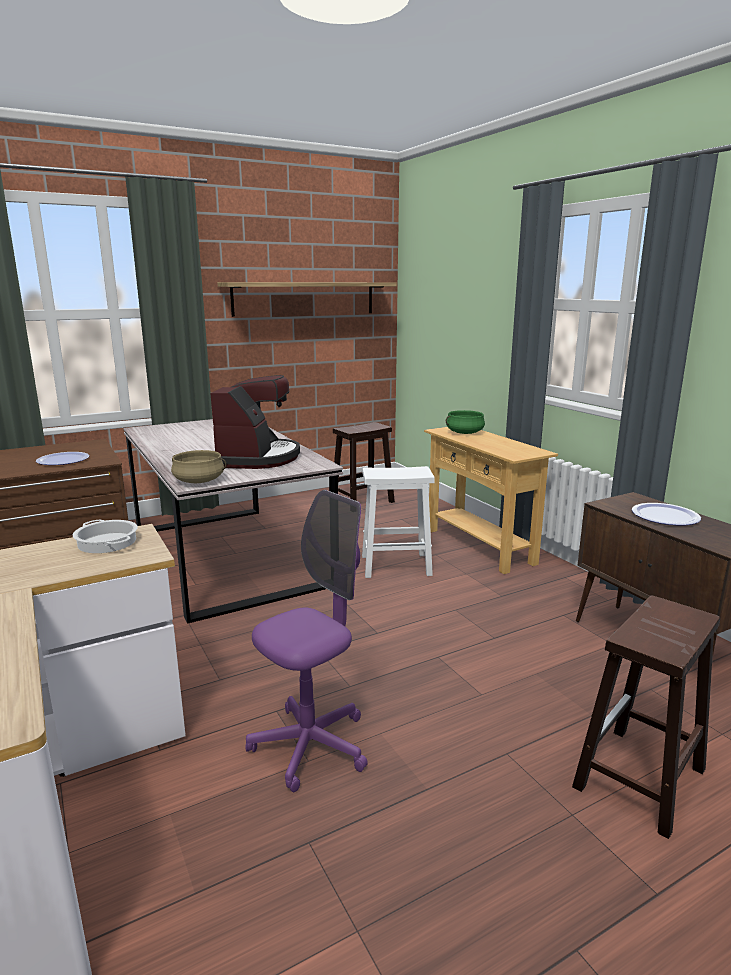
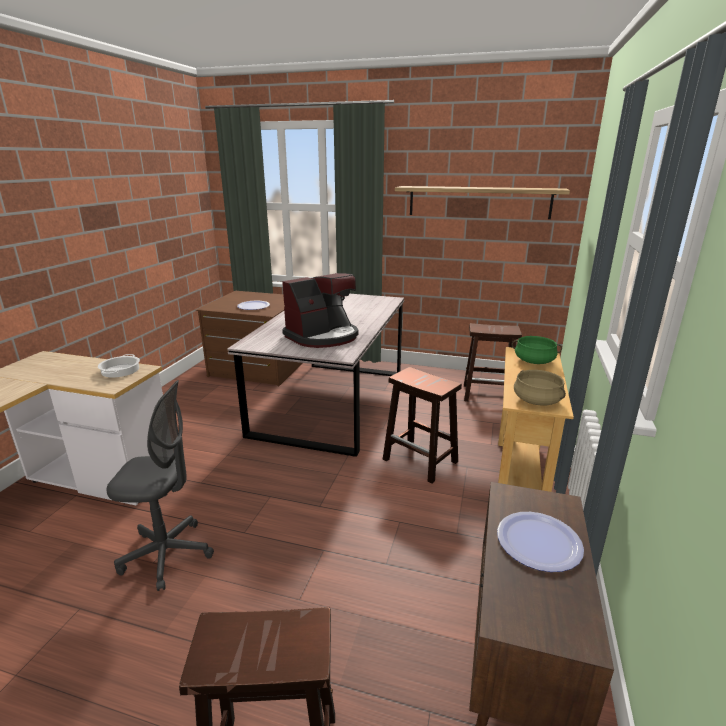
camera: 45 degrees right, 5 degrees up
(199, 481) = (254, 344): beige cooking pot -> beige cooking pot (537, 400)
(310, 746) = (167, 555): purple office chair -> grey office chair
(397, 565) = (421, 461): white stool -> brown stool

